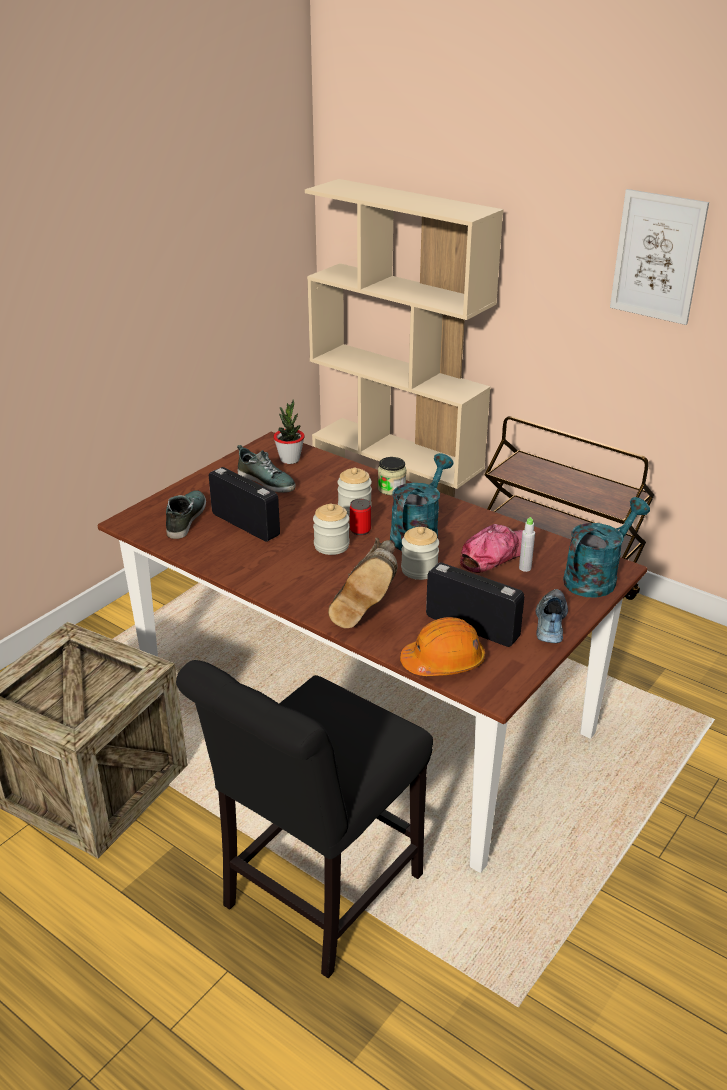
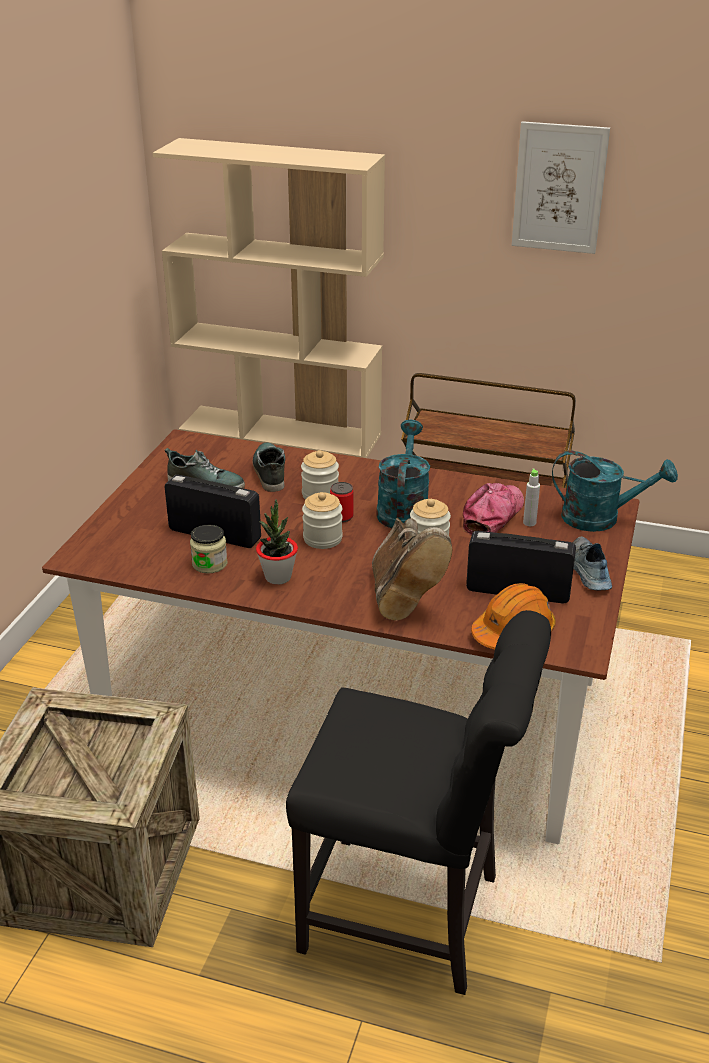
camera: 20 degrees left, 0 degrees up
(185, 518) = (142, 540): shoe -> shoe (269, 471)
(290, 459) = (216, 456): potted plant -> potted plant (278, 577)
(316, 896) = (411, 916): black chair -> black chair turned 90 degrees counterclockwise
(391, 488) = (345, 468): jar -> jar (209, 564)
(596, 577) = (601, 518): turquoise watering can -> turquoise watering can turned 75 degrees clockwise

